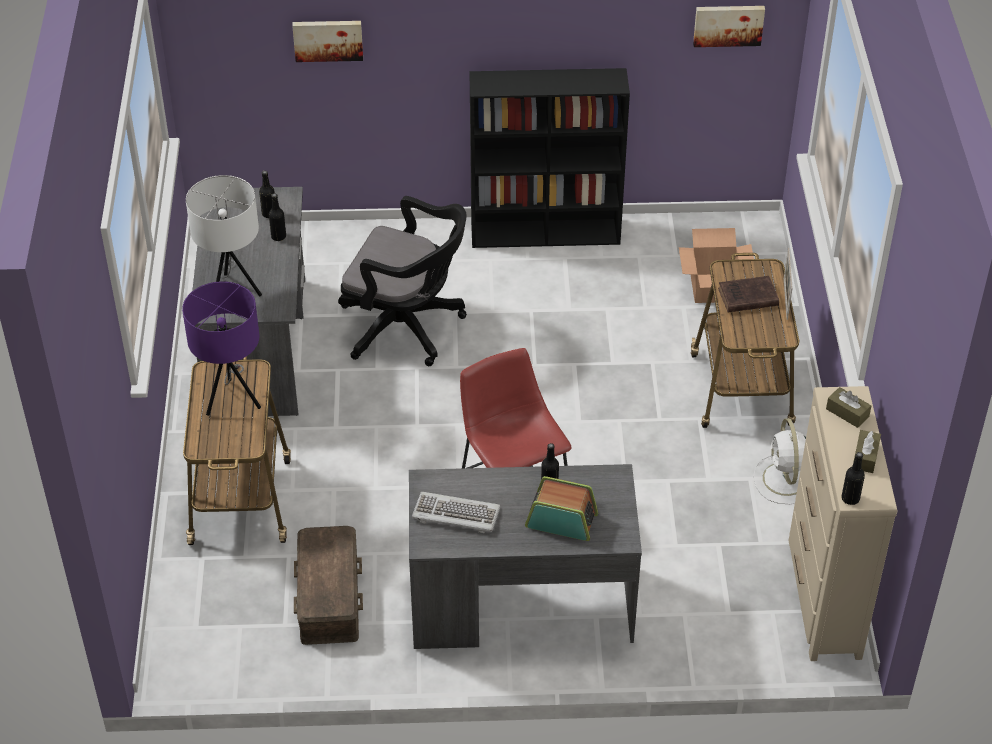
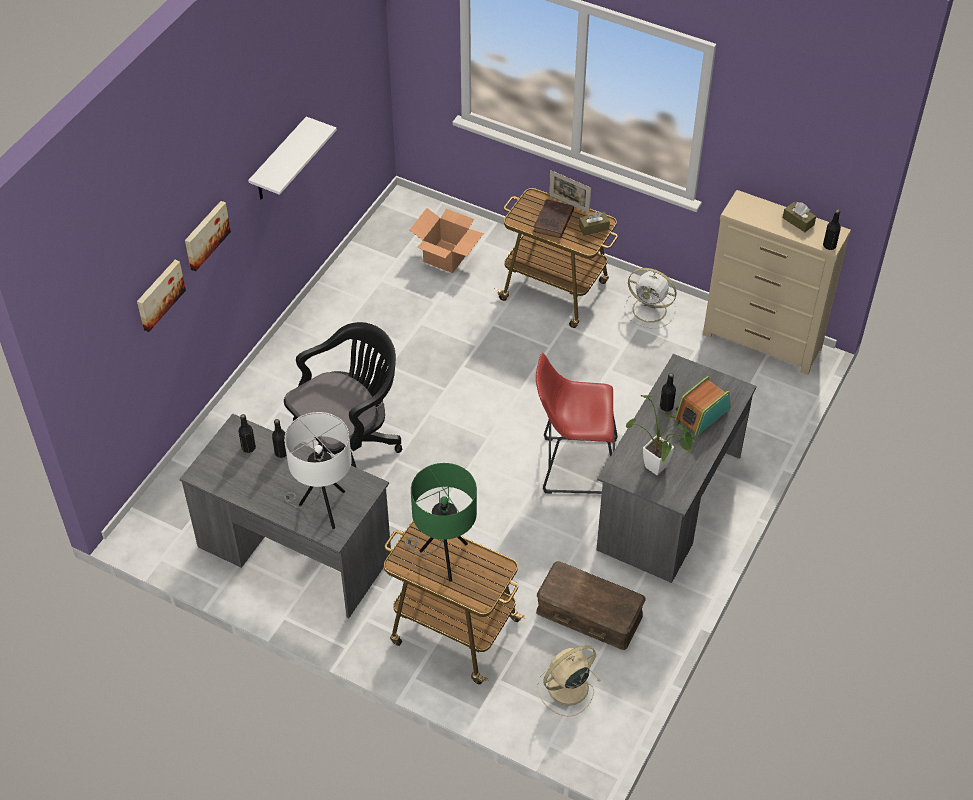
camera: 60 degrees left, 5 degrees up
(225, 615) = (566, 688): none -> beige fan
(233, 399) = (443, 557): purple table lamp -> green table lamp
(455, 515) = (659, 470): keyboard -> potted plant
(547, 233) = (313, 318): black bookcase -> none
(560, 35) = (279, 161): none -> white shelf
(728, 24) = (355, 70): picture -> picture (205, 235)
(847, 413) = (754, 210): brown tissue box -> brown tissue box (593, 228)

